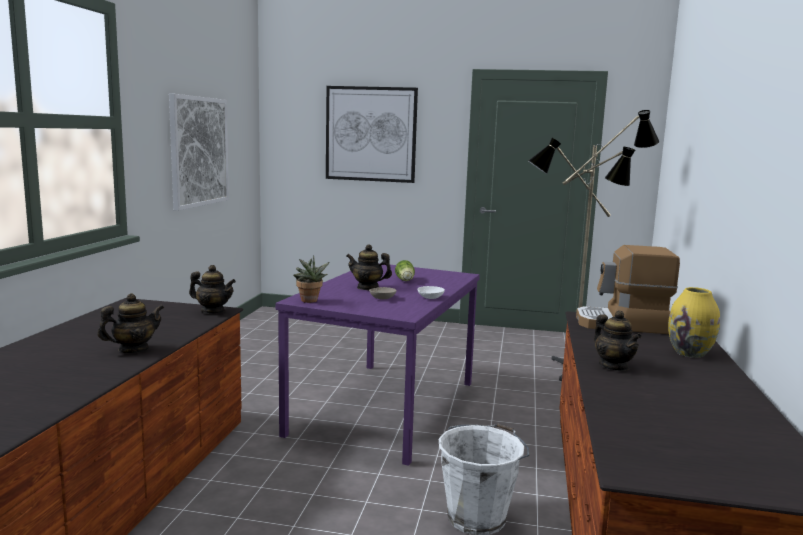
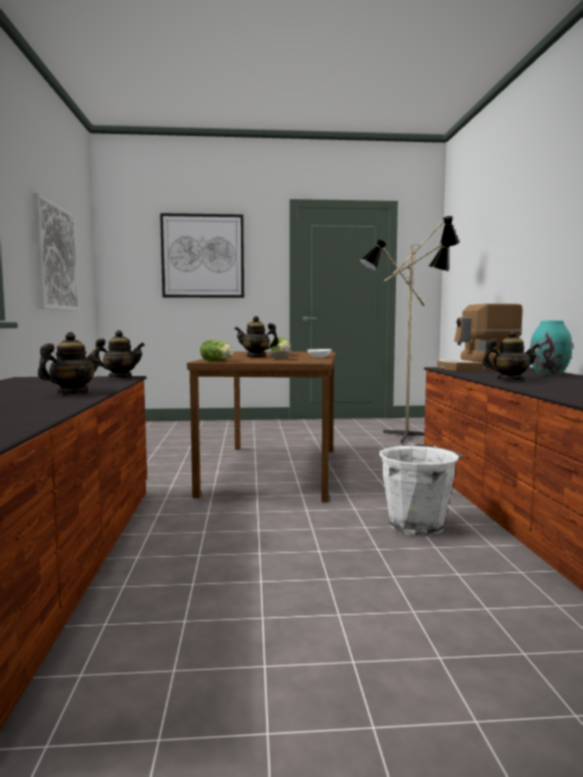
camera: 15 degrees left, 5 degrees down
(309, 301) = (218, 361): potted plant -> lettuce
(386, 408) = (274, 471): purple dining table -> brown dining table
(614, 366) = (509, 380): teapot -> teapot turned 45 degrees counterclockwise
(690, 353) = (549, 374): yellow vase -> turquoise vase

